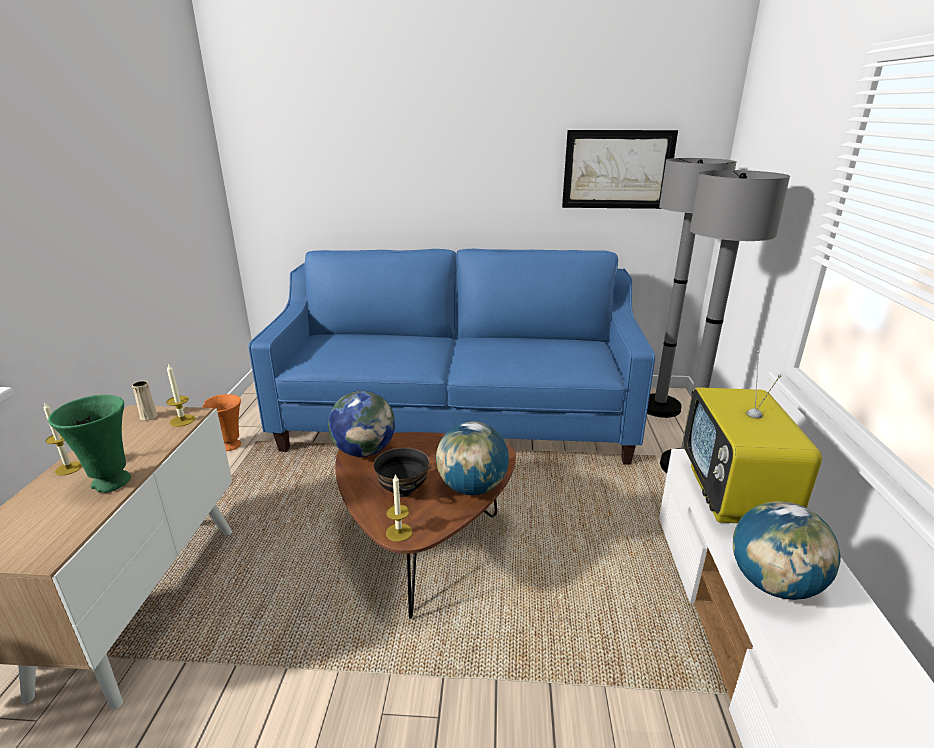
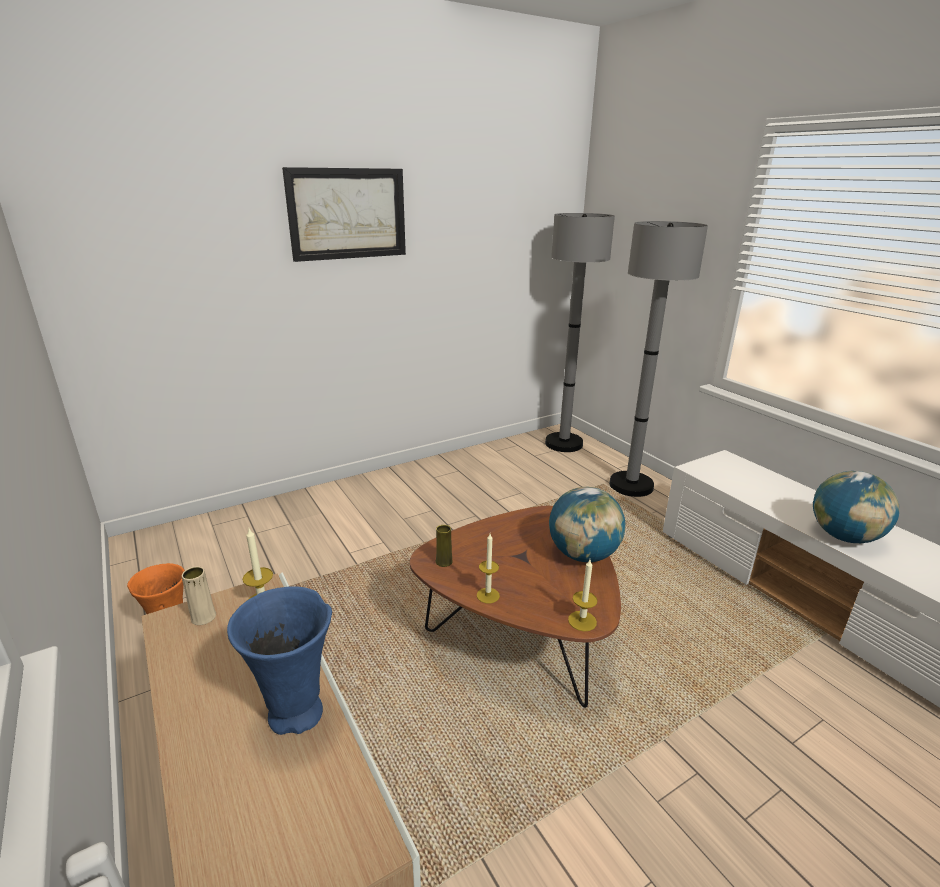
camera: 35 degrees left, 0 degrees up
(68, 468) = (195, 730): candle -> candle (488, 595)
(111, 483) = (297, 715): green vase -> blue vase
(364, 451) = (444, 562): globe -> yellow vase
(403, 491) = (533, 583): black bowl -> none
(456, 418) = (410, 508): blue sofa -> none
(617, 169) = (503, 227): picture -> picture (347, 214)
(734, 496) = (751, 487): television -> none

